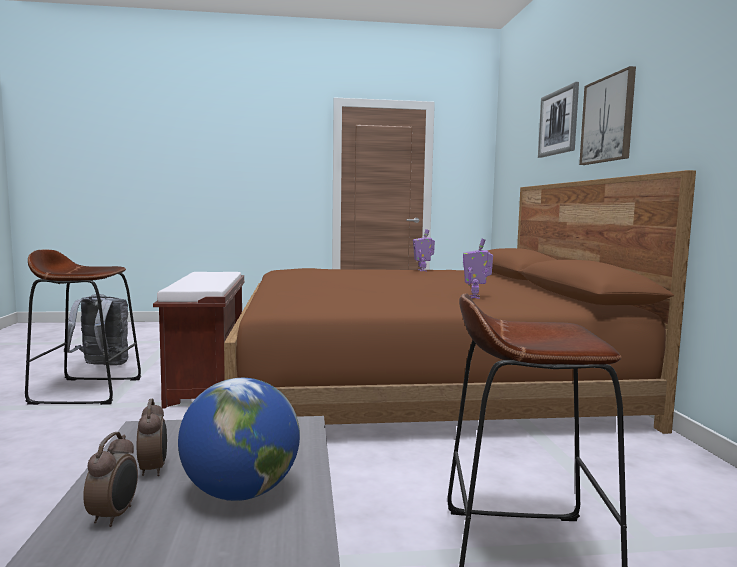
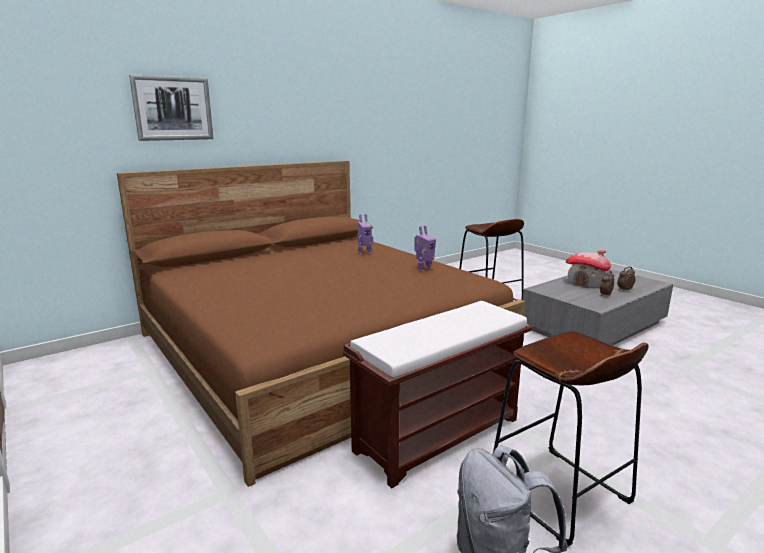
camera: 120 degrees left, 10 degrees up
(241, 493) = (586, 283): globe -> toy house
(423, 270) = (204, 283): toy robot -> toy robot (423, 269)
(608, 119) = (258, 120): picture -> none

